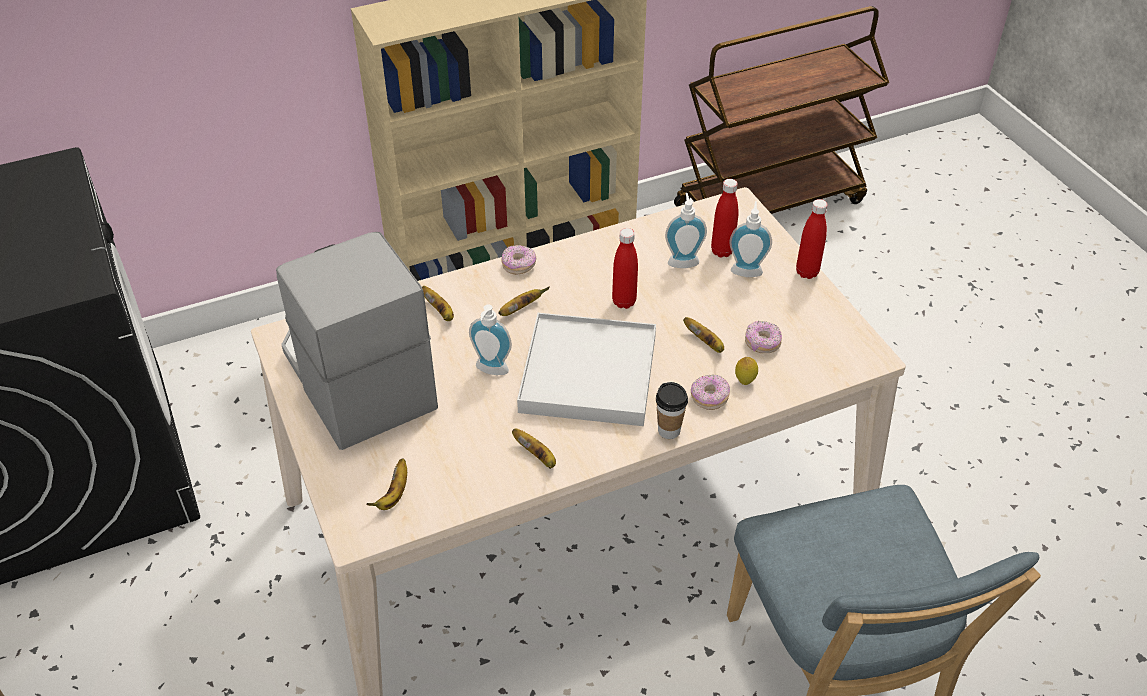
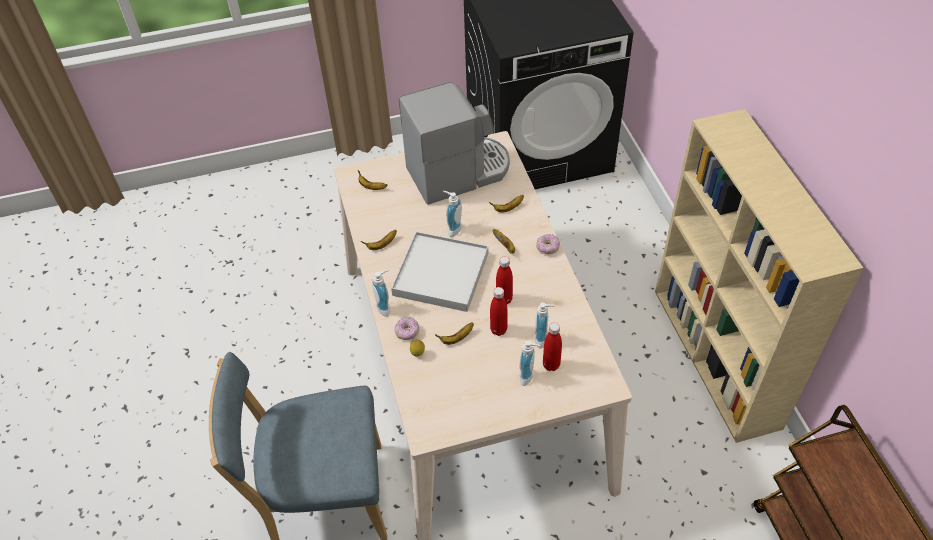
camera: 100 degrees right, 5 degrees up
(669, 430) = (385, 307): cup -> soap dispenser
(762, 343) = (450, 371): donut -> none
(807, 272) = (521, 415): red bottle -> red bottle (498, 330)

